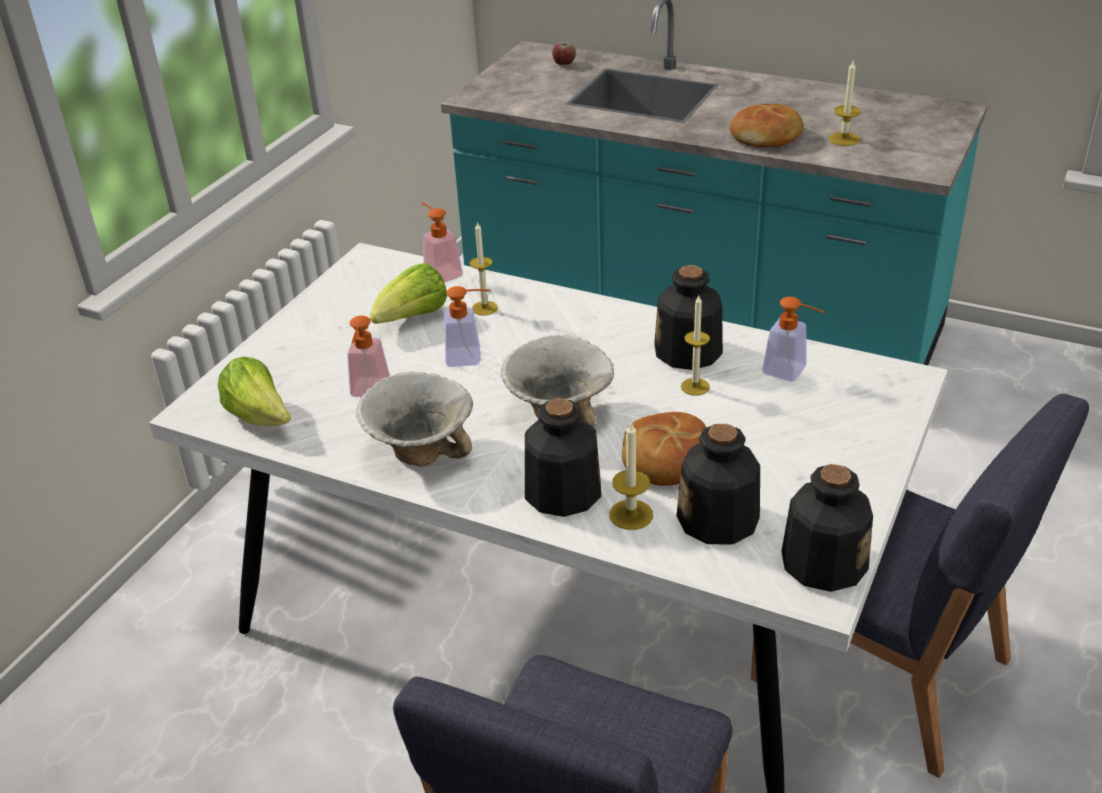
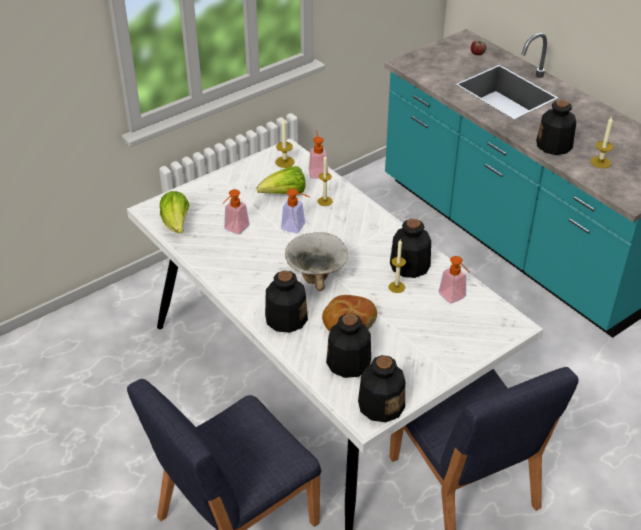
camera: 25 degrees right, 5 degrees up
(421, 451) = (236, 271): bowl -> none
(631, 514) = (309, 343): candle -> candle (284, 162)
(767, 137) = (554, 145): bread -> bottle

